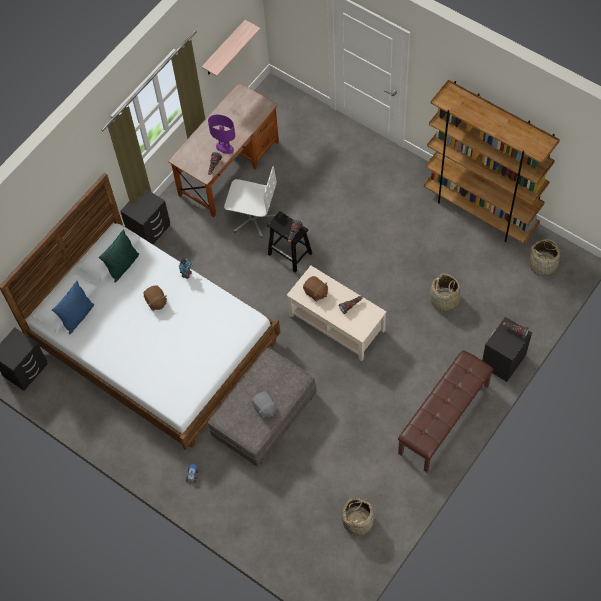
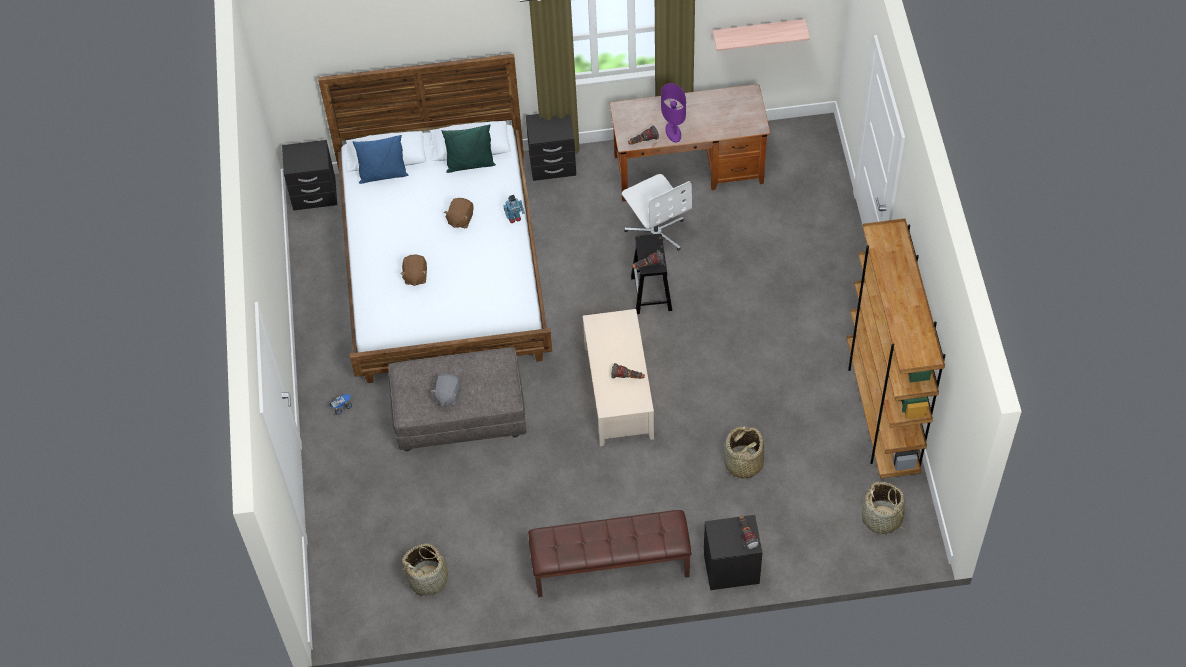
camera: 45 degrees right, 5 degrees down
(315, 292) = (610, 336): brown plush toy -> brown plush toy (415, 276)

